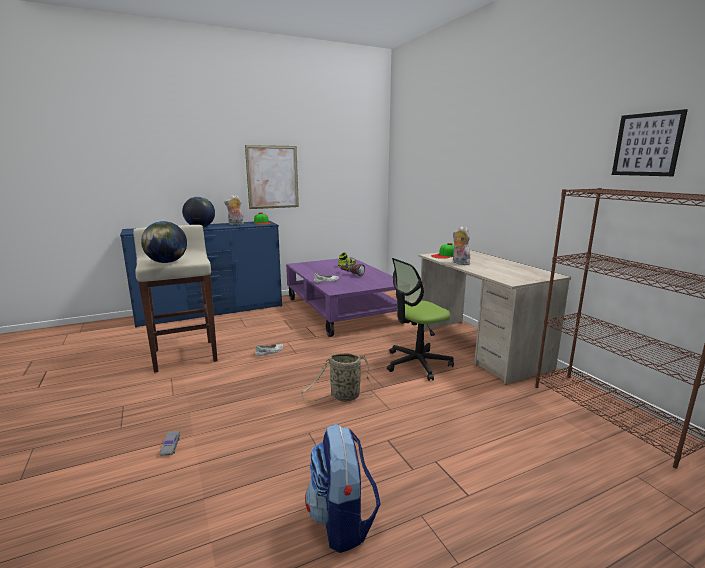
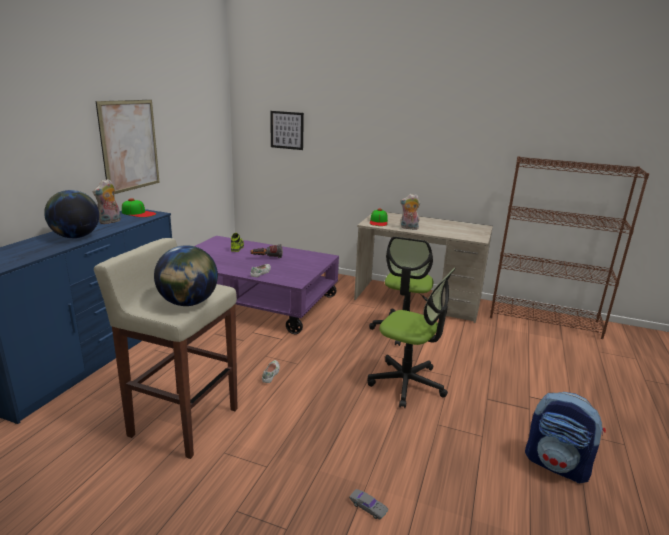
camera: 45 degrees left, 5 degrees up
(343, 397) = (407, 383): basket -> office chair
(647, 144) = (552, 126): picture -> picture (287, 130)

